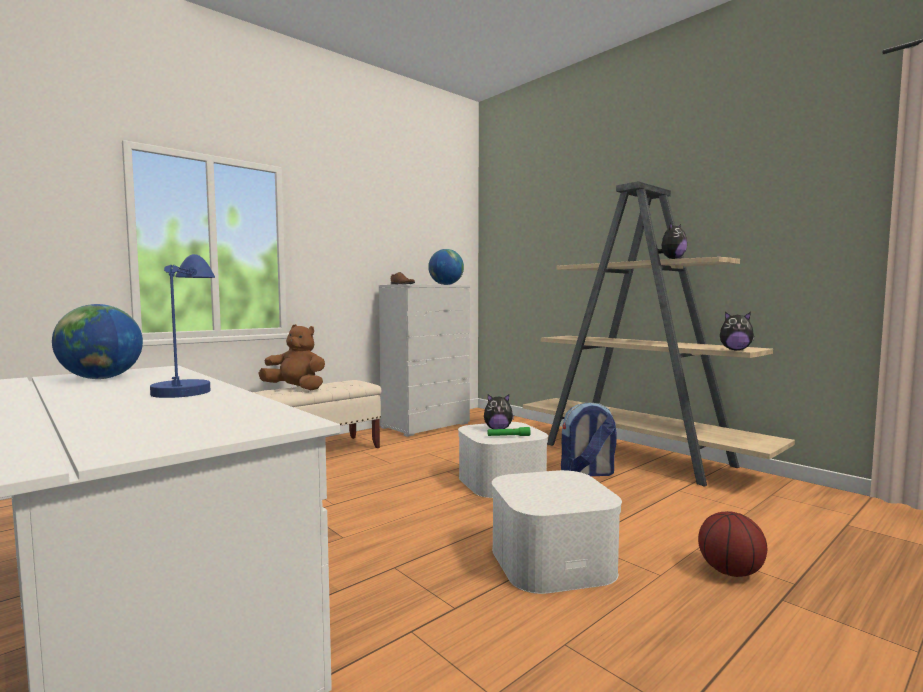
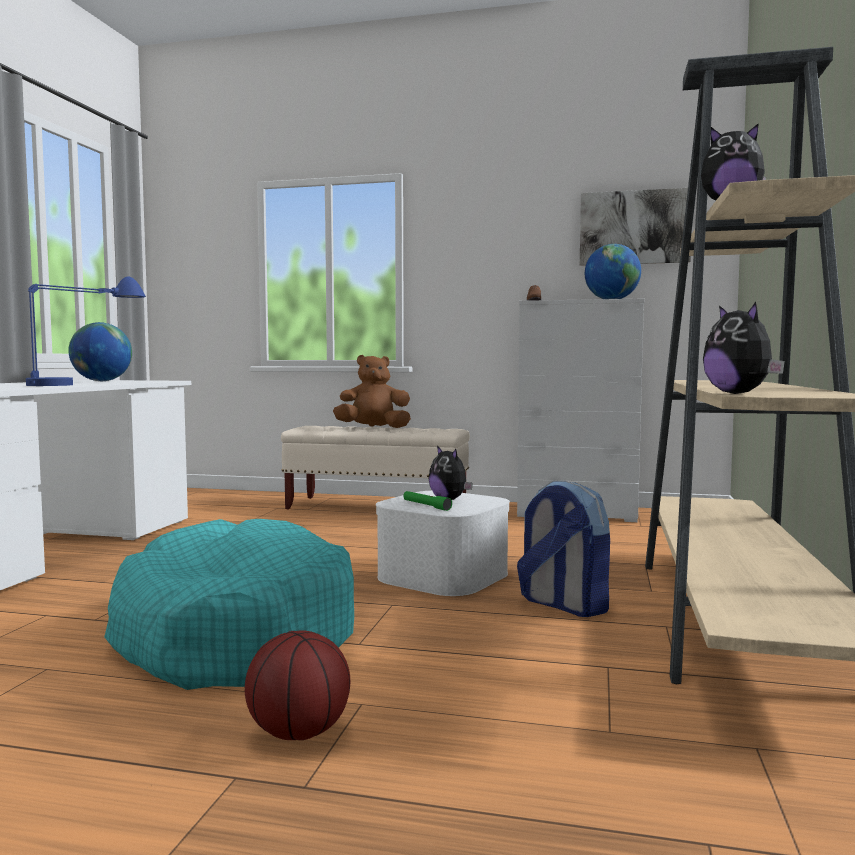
camera: 55 degrees right, 0 degrees up
(296, 389) = (373, 428): brown plush toy -> brown plush toy turned 75 degrees counterclockwise
(433, 237) = (634, 228): none -> picture
(552, 560) = (233, 634): white storage box -> turquoise dog bed

